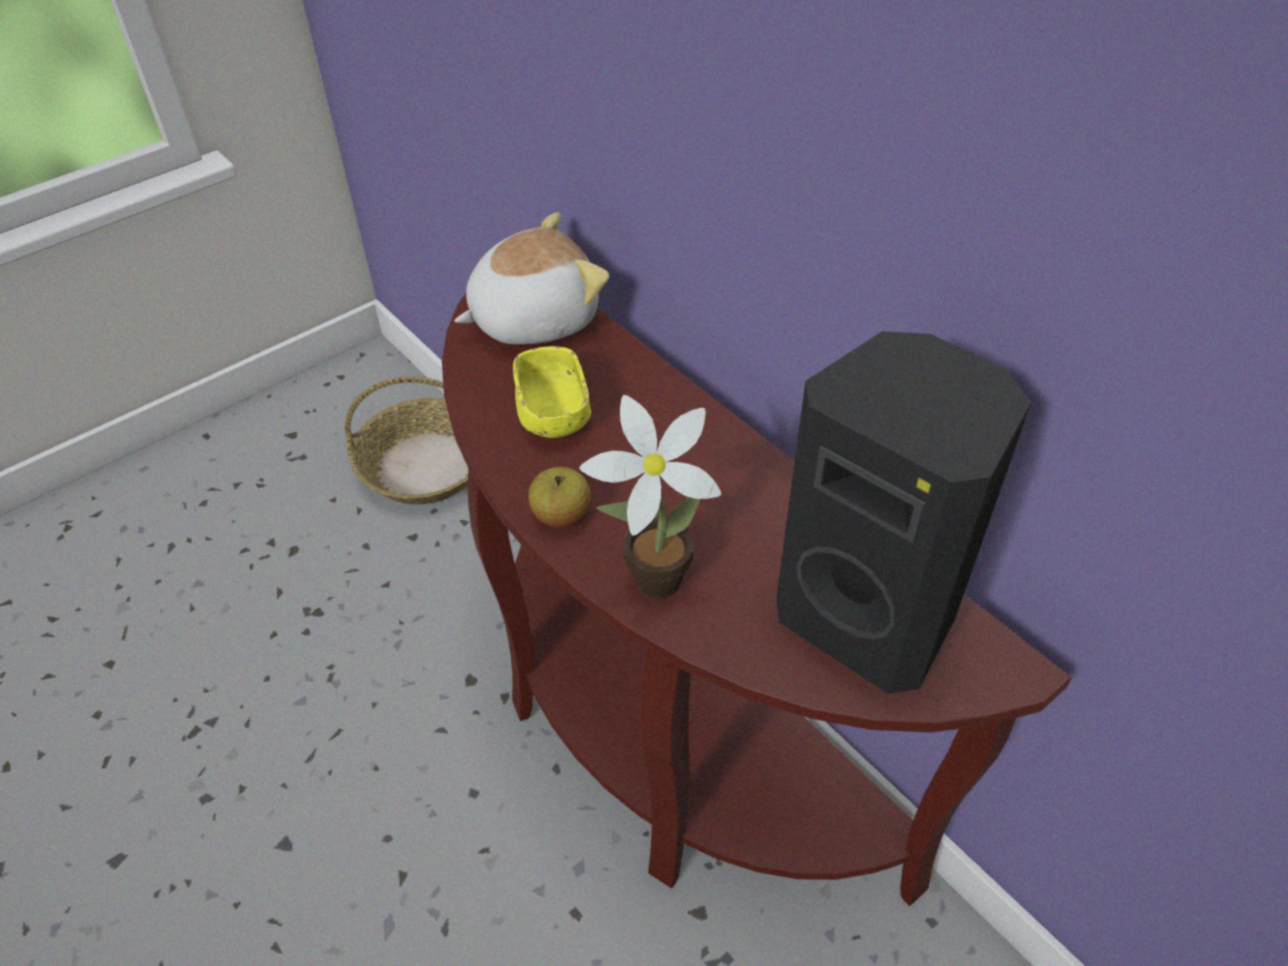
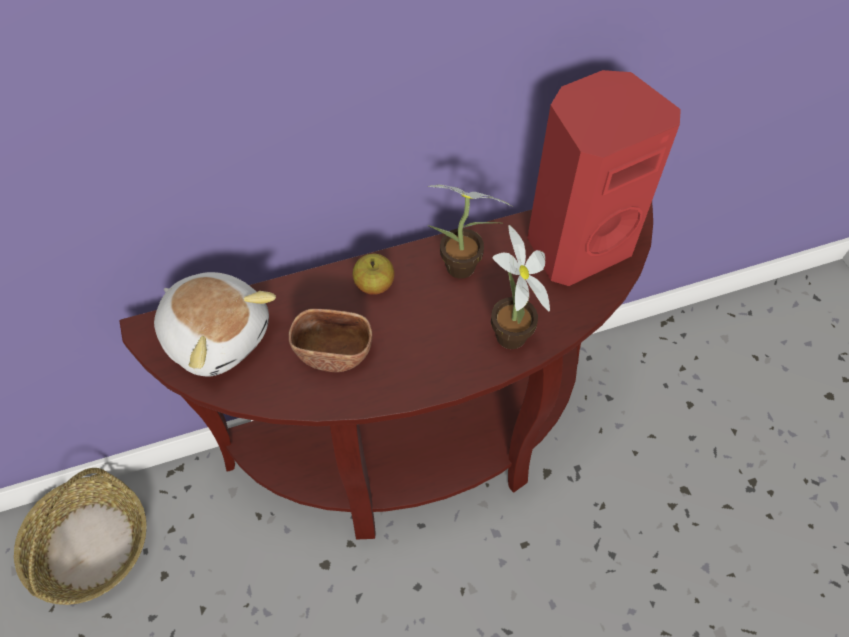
camera: 70 degrees left, 10 degrees up
(533, 318) = (217, 334): plush toy -> plush toy turned 135 degrees clockwise
(553, 414) = (333, 351): yellow bowl -> brown bowl
(561, 515) = (434, 374): apple -> apple (374, 285)
(744, 500) = (465, 269): none -> potted plant
(870, 617) = (576, 244): black speaker -> red speaker

